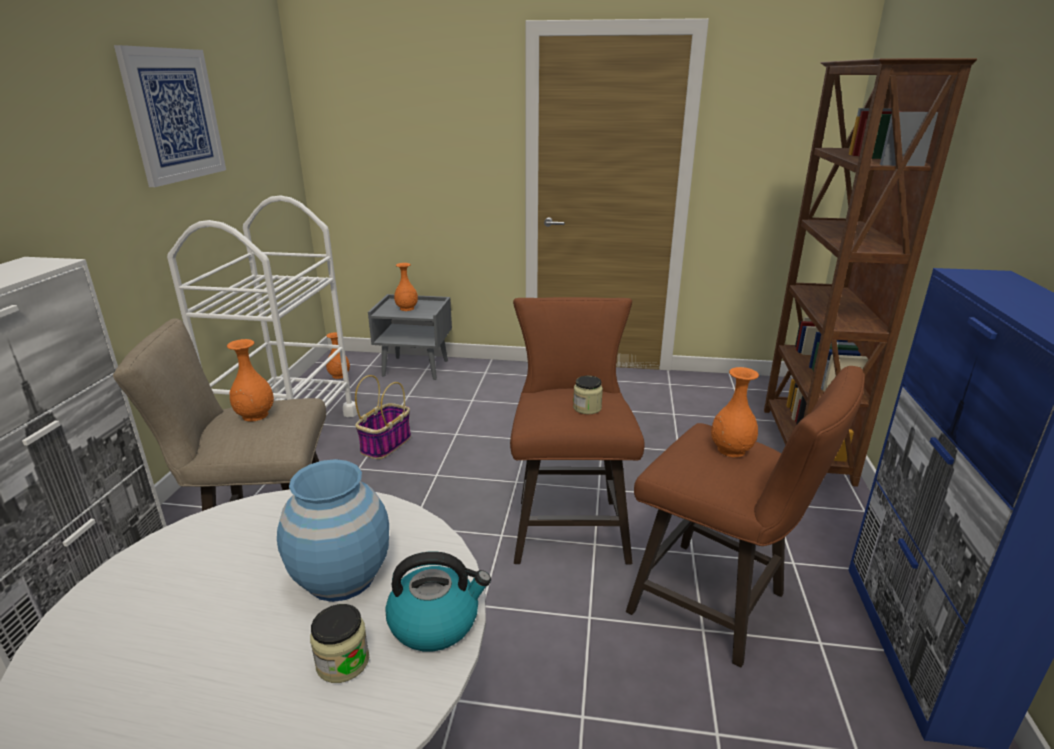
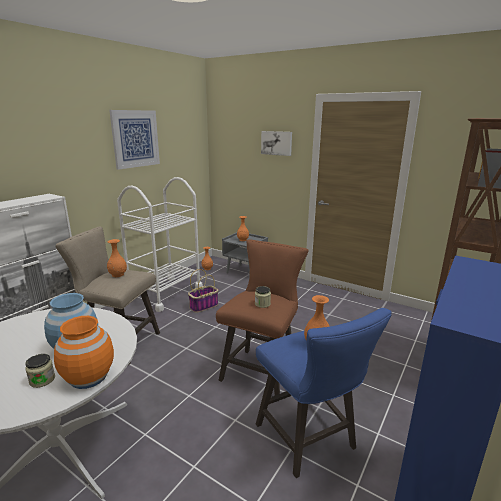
camera: 25 degrees right, 5 degrees down
(436, 621) = (88, 377): kettle -> orange vase
(452, 116) = (276, 143): none -> picture
(718, 606) = (310, 441): brown stool -> blue stool

